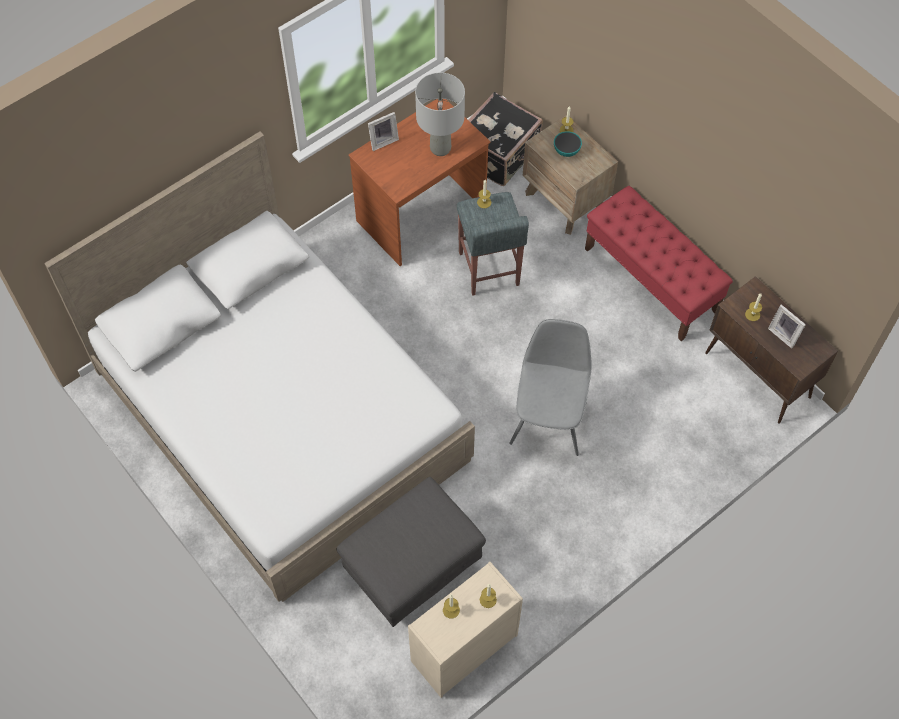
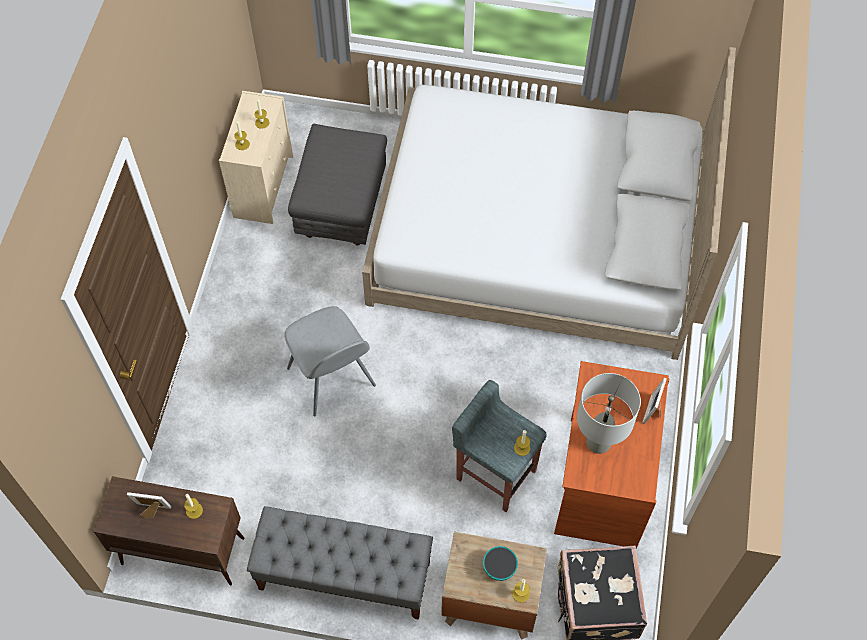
camera: 140 degrees right, 0 degrees up
(651, 280) = (344, 575): red bench -> grey bench

